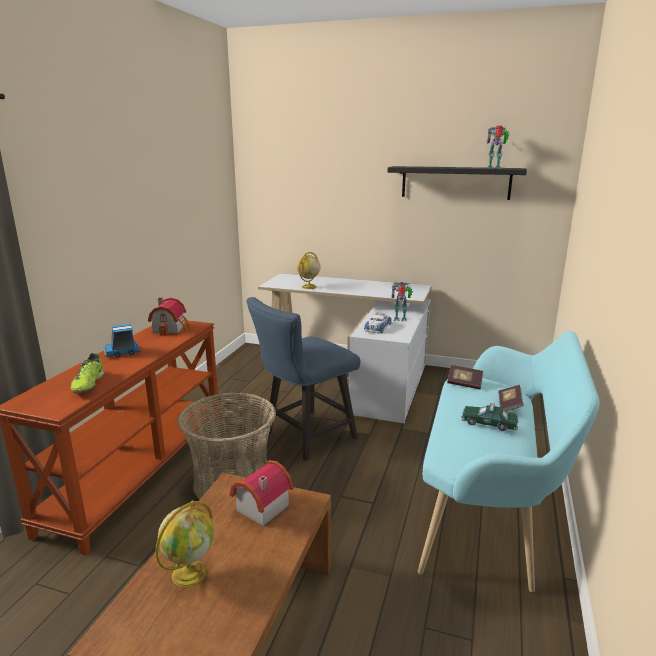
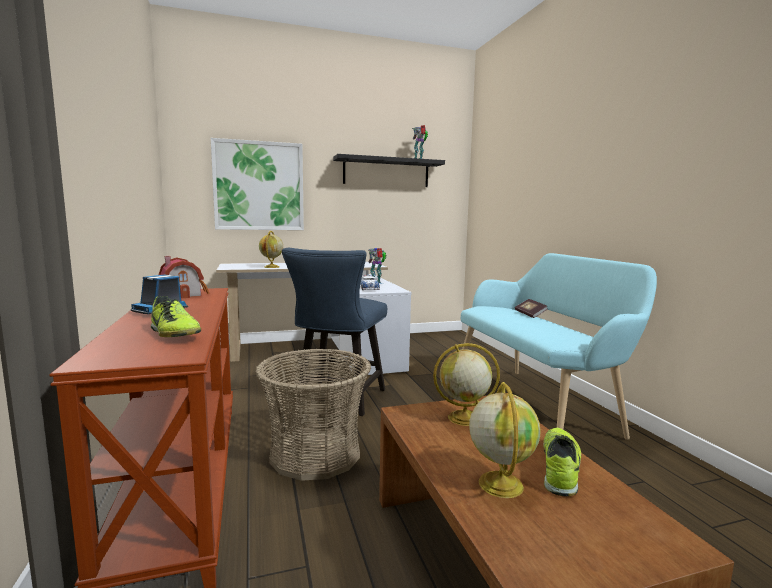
camera: 35 degrees left, 10 degrees down
(248, 582) = (560, 468): none -> shoe
(259, 507) = (463, 418): toy house -> globe
(316, 199) = (259, 186): none -> picture
(464, 384) = (482, 309): book -> none
(488, 423) = (540, 323): toy car -> none

